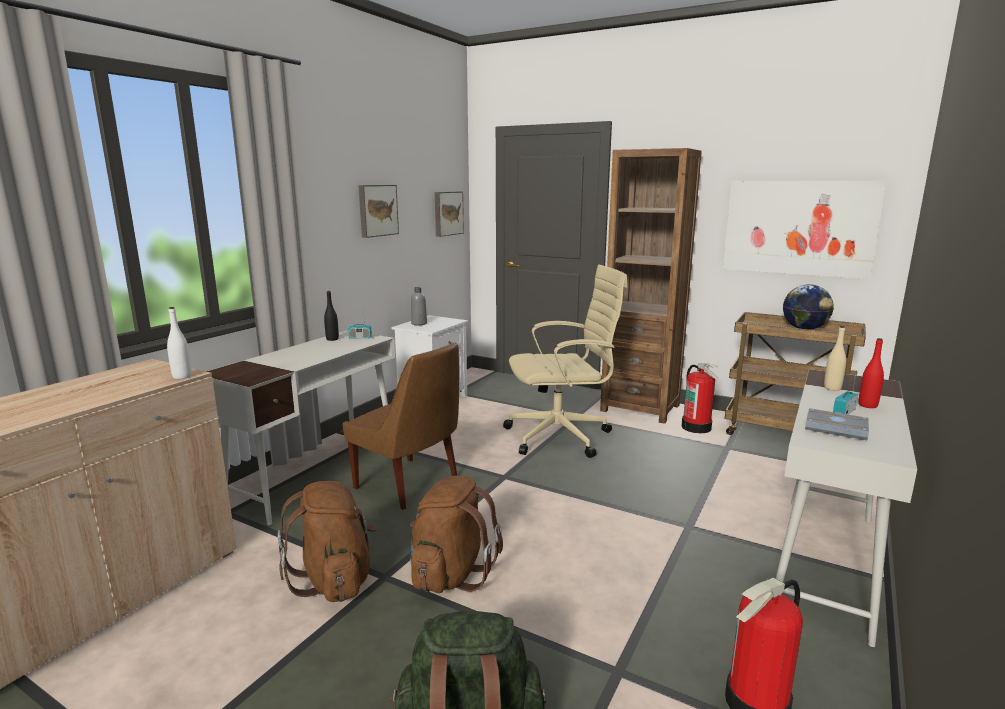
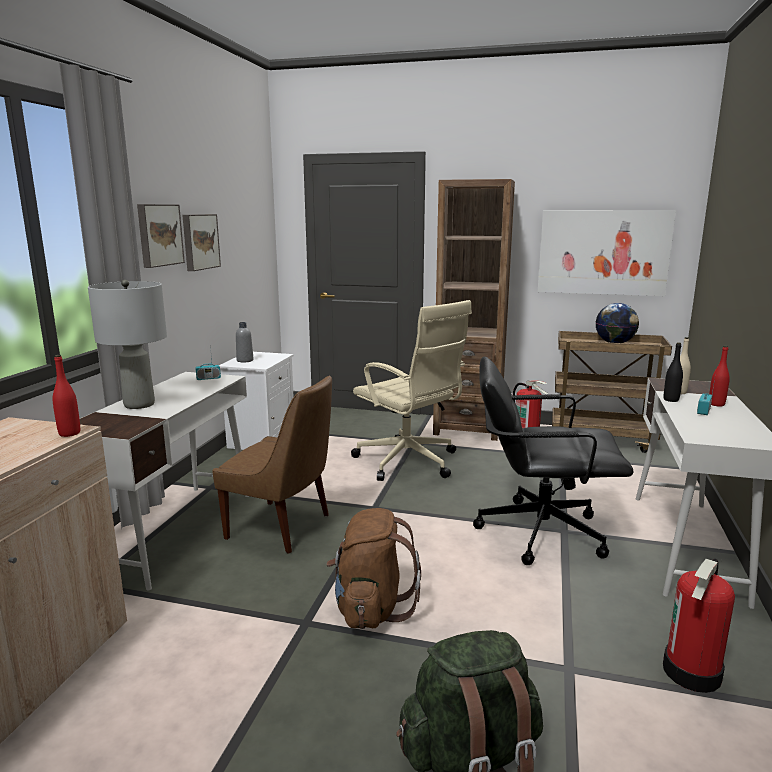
camera: 15 degrees left, 0 degrees up
(182, 376) = (69, 433): white bottle -> red bottle
(284, 357) = (140, 404): none -> grey table lamp
(332, 339) = (178, 382): black bottle -> black bottle (671, 400)
(334, 580) = (254, 634): brown backpack -> none
(447, 213) = (258, 244): picture -> picture (158, 235)
(561, 436) = (409, 462): beige office chair -> beige office chair turned 75 degrees clockwise
(661, 523) = (539, 531): none -> black office chair
(837, 428) = (709, 425): grey book -> none

